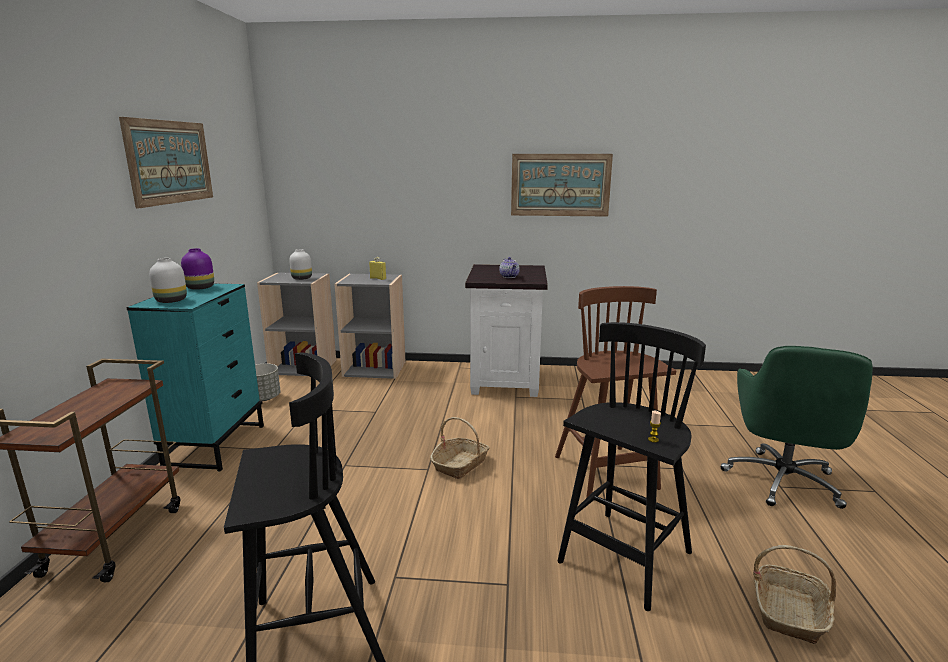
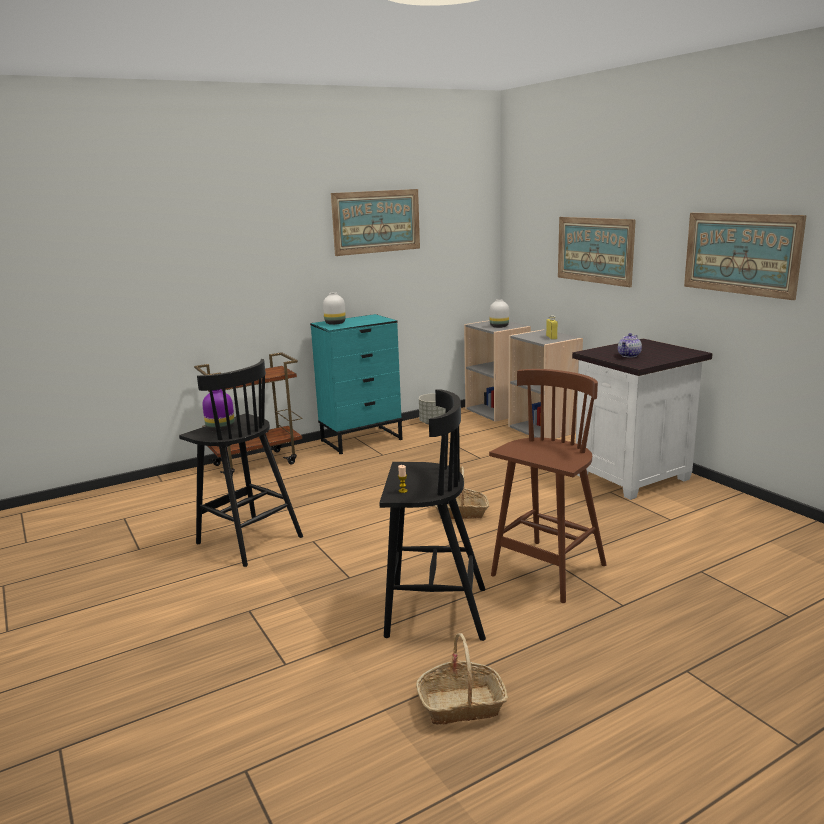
camera: 55 degrees right, 0 degrees up
(201, 287) = (370, 318): purple vase -> purple vase (221, 429)
(405, 191) = (594, 250): none -> picture
(781, 481) = (701, 669): green office chair -> none

